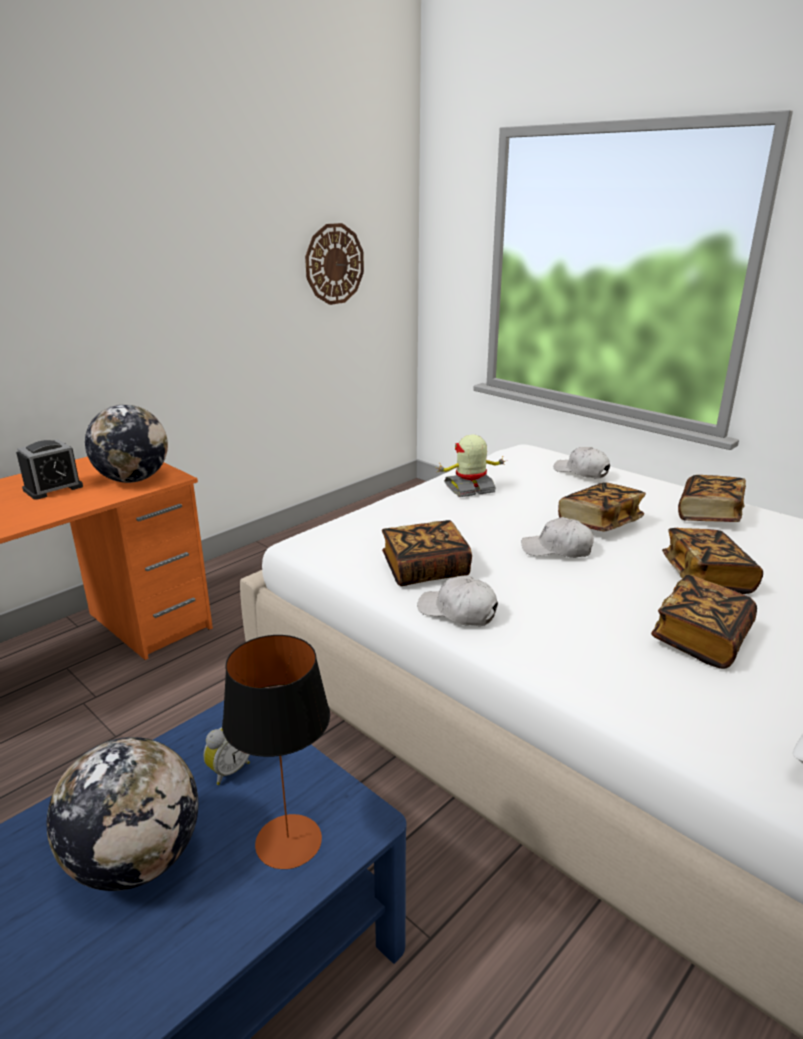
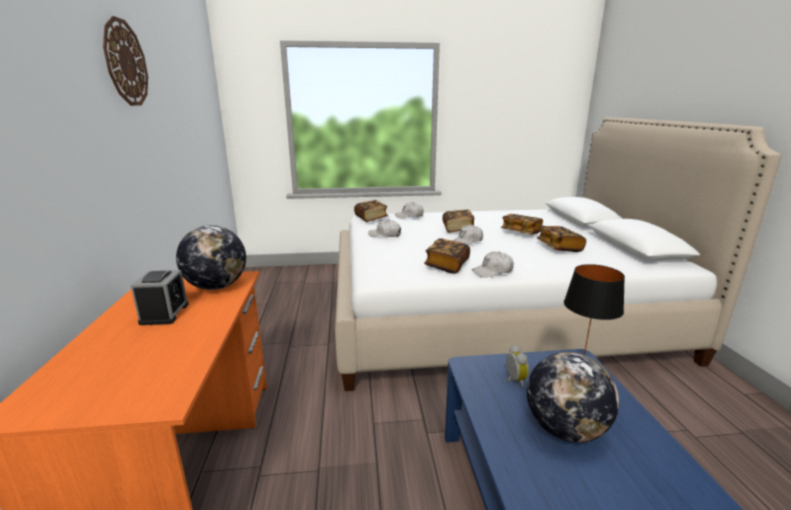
camera: 50 degrees left, 5 degrees down
(334, 264) = (199, 124): wall clock -> wall clock (125, 63)
(470, 489) = (385, 235): toy robot -> white cap
(709, 514) = (476, 216): book -> book (371, 218)

